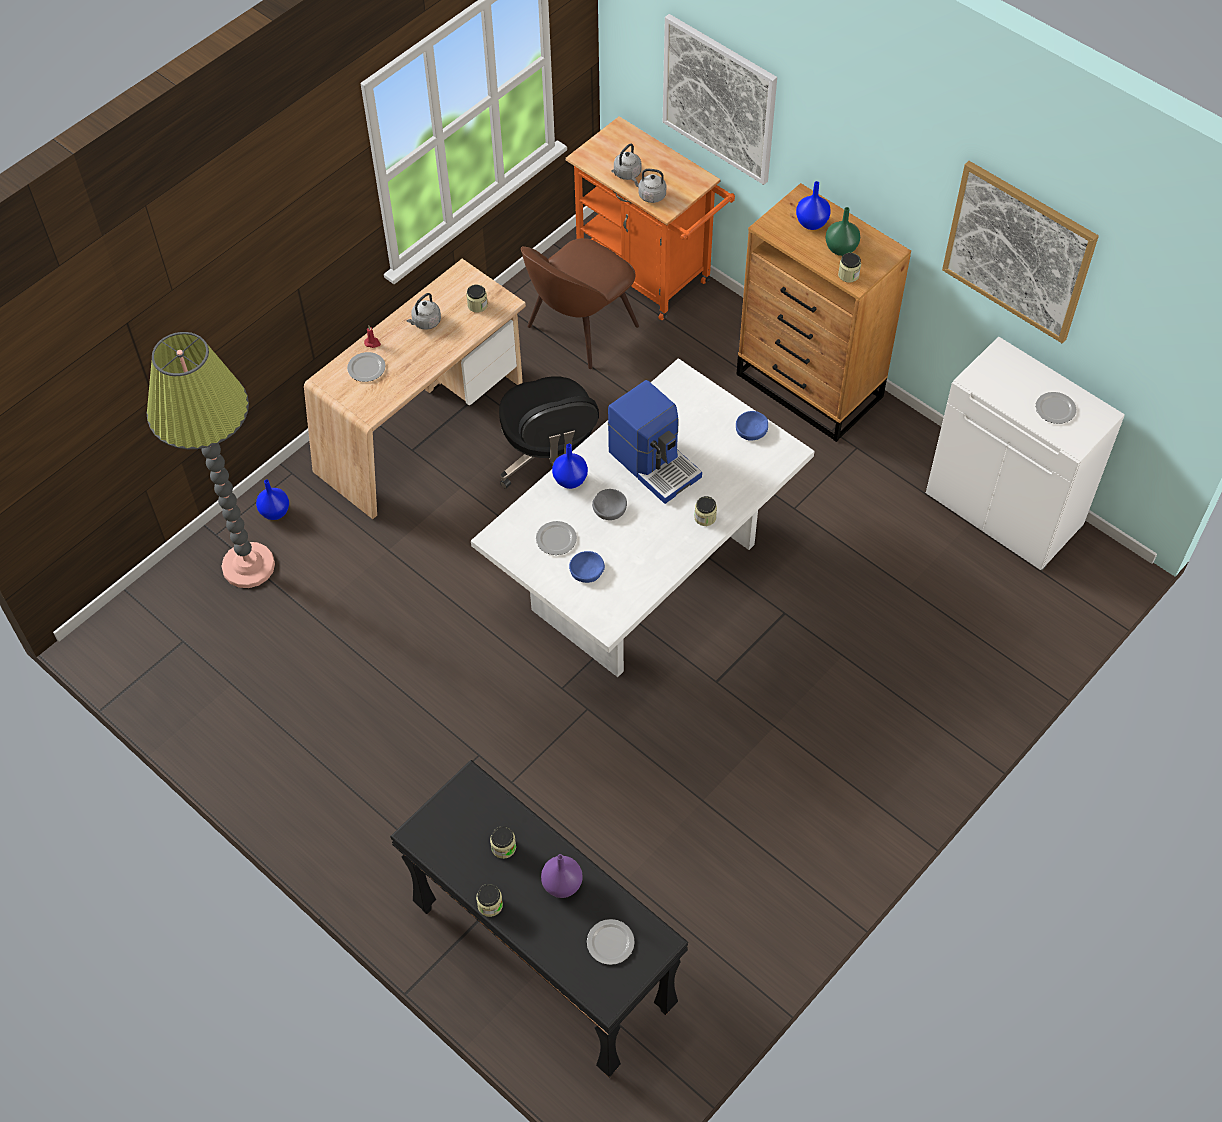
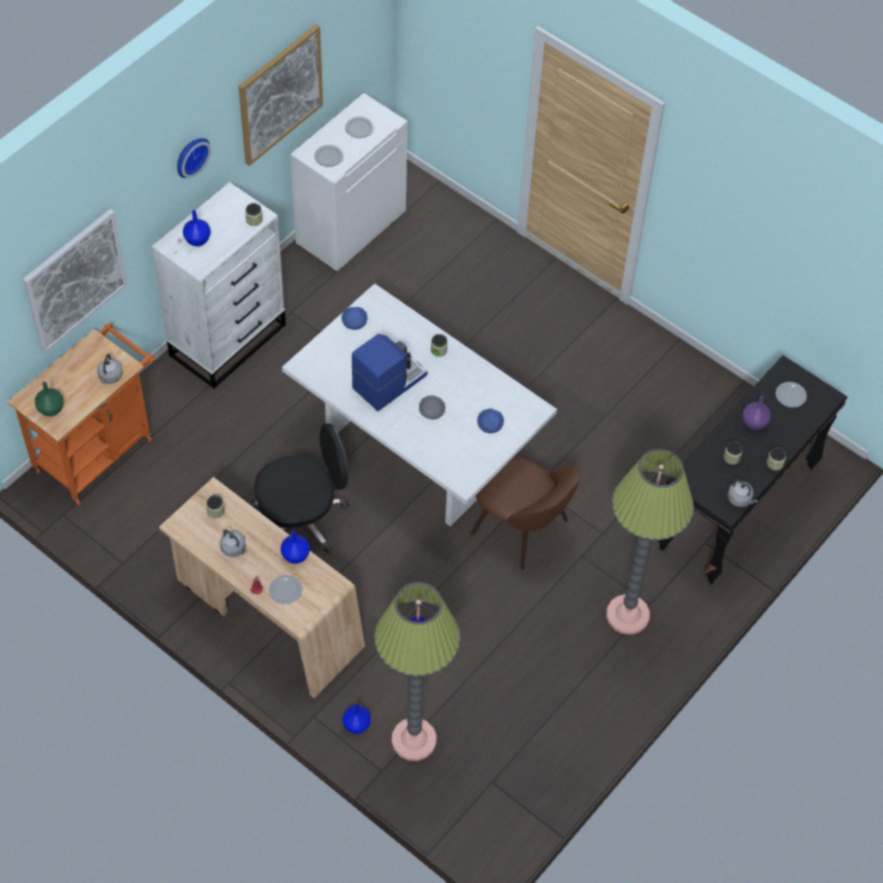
camera: 95 degrees left, 0 degrees up
(386, 803) = (627, 615): none -> floor lamp
(555, 539) = (462, 444): plate -> plate (328, 157)
(570, 479) = (405, 436): blue vase -> blue vase (295, 556)
(579, 329) = (157, 501): brown chair -> brown chair (523, 529)
(626, 174) = (82, 395): grey kettle -> grey kettle (740, 499)
(810, 386) = (228, 339): brown dresser -> white dresser
(840, 248) = (225, 223): green vase -> green vase (50, 409)
(884, 156) = (190, 155): none -> wall clock

